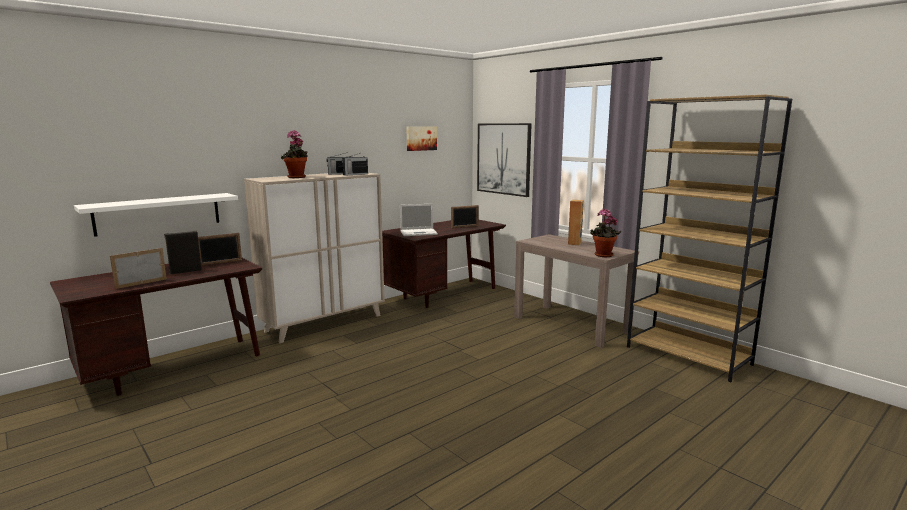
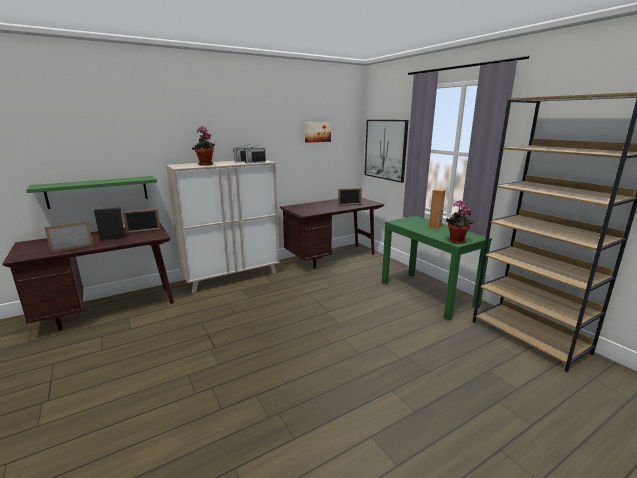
camera: 10 degrees right, 5 degrees up
(158, 213) = (98, 192): white shelf -> green shelf
(419, 232) = (310, 209): laptop -> none
(571, 325) = (427, 294): brown console table -> green console table

